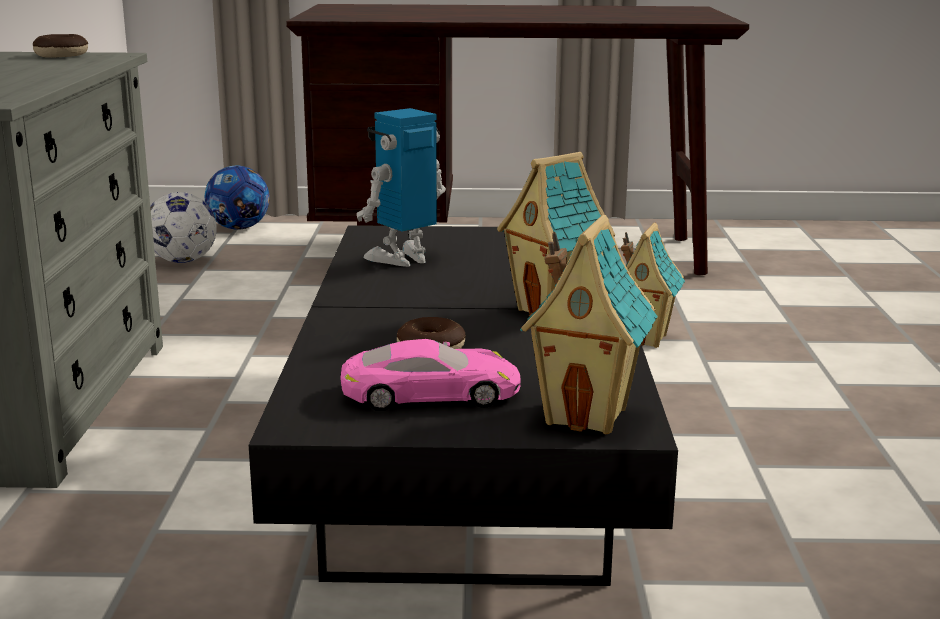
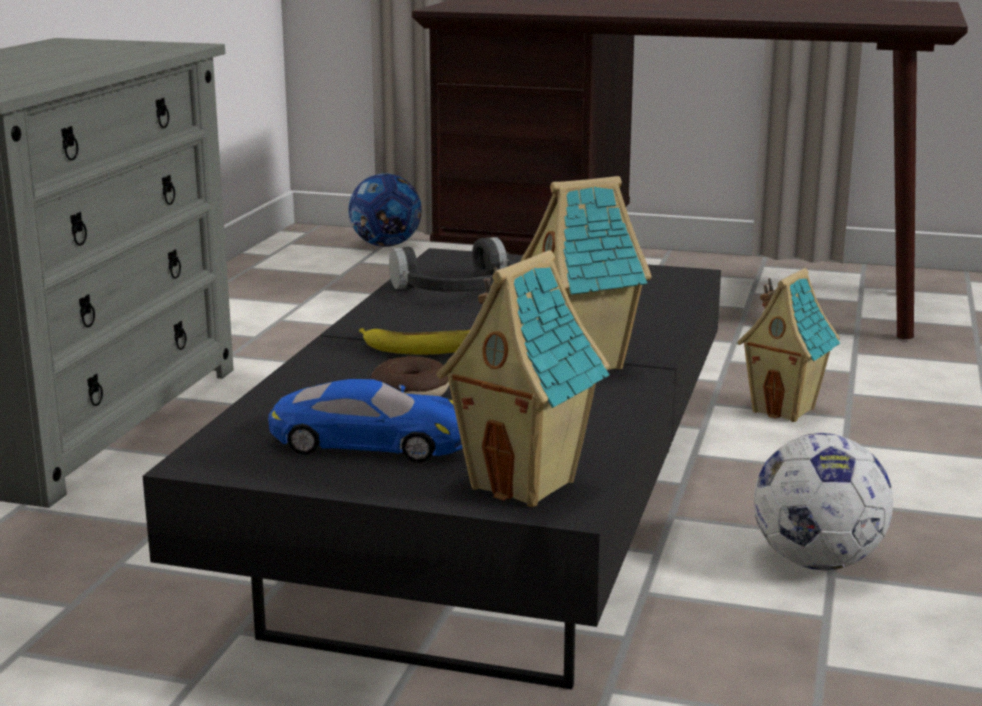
camera: 15 degrees right, 0 degrees up
(61, 55) = (133, 44): donut -> none
(183, 261) = (306, 278): football -> football (817, 561)
(402, 259) = (458, 290): toy robot -> black headphones
(414, 309) = (427, 347): none -> banana
(430, 393) = (372, 441): pink toy car -> blue toy car

